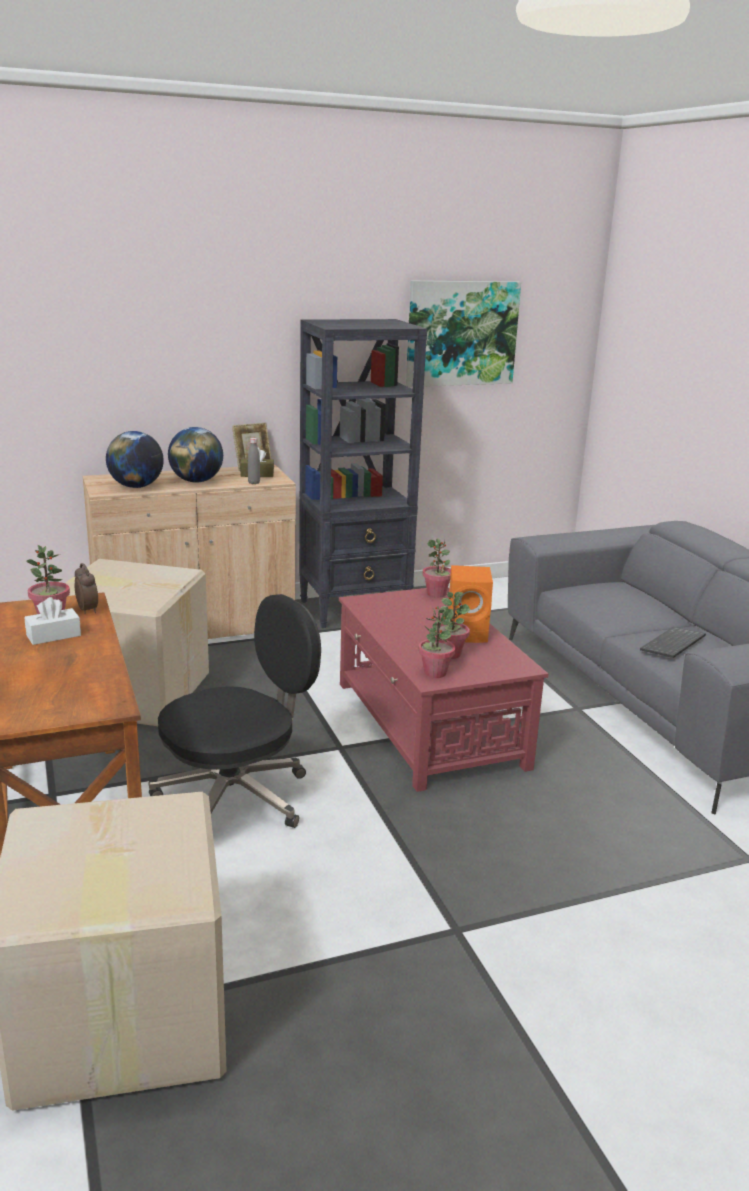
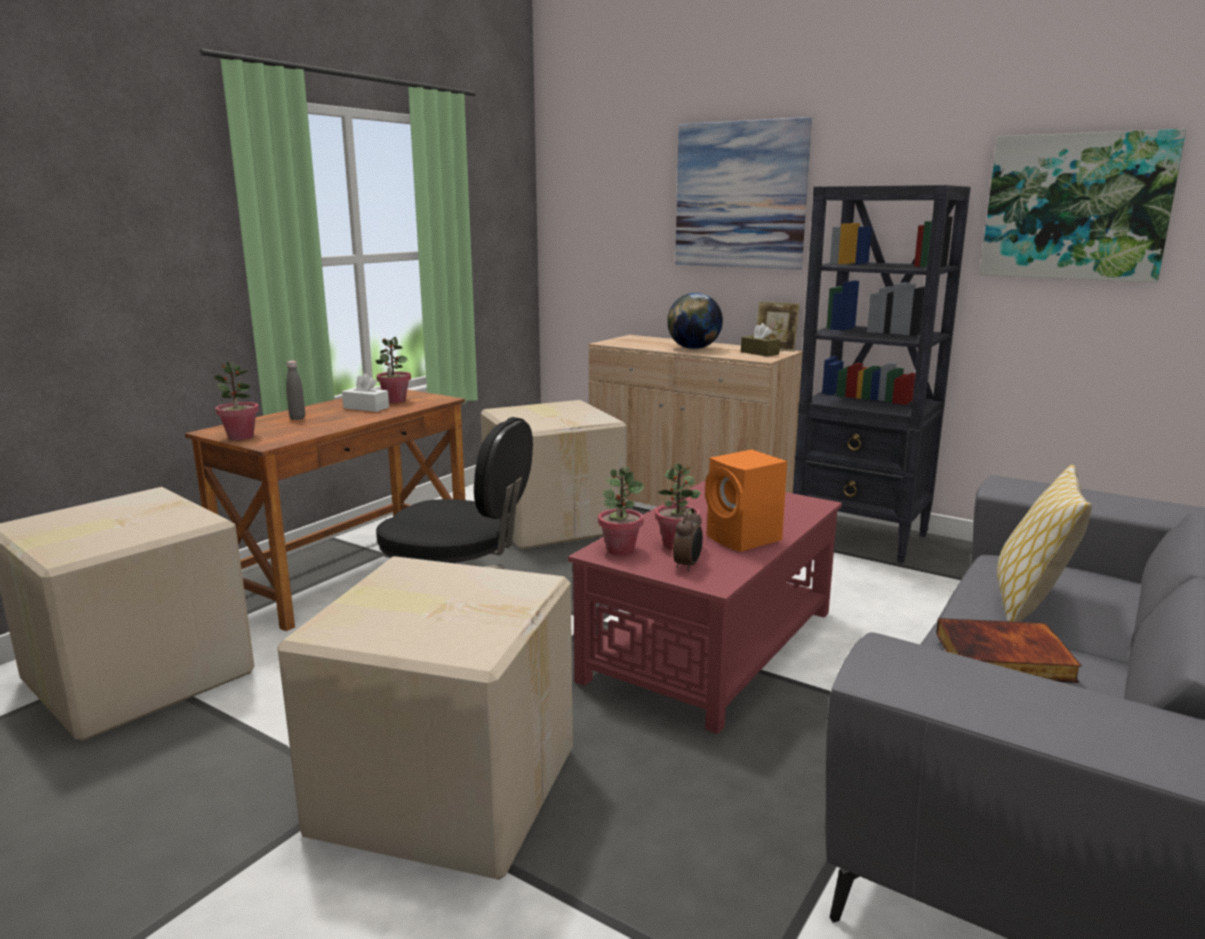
camera: 55 degrees right, 5 degrees down
(88, 610) = (424, 403): alarm clock -> alarm clock (688, 565)
(136, 487) = (639, 344): globe -> none
(196, 325) = (740, 195): none -> picture
(254, 483) = (736, 356): grey bottle -> grey bottle (297, 418)
(436, 594) = (809, 504): potted plant -> potted plant (240, 437)
(495, 892) = (445, 788): none -> cardboard box
(621, 612) = (1029, 604): none -> pillow
(673, 645) = (1003, 658): keyboard -> book

